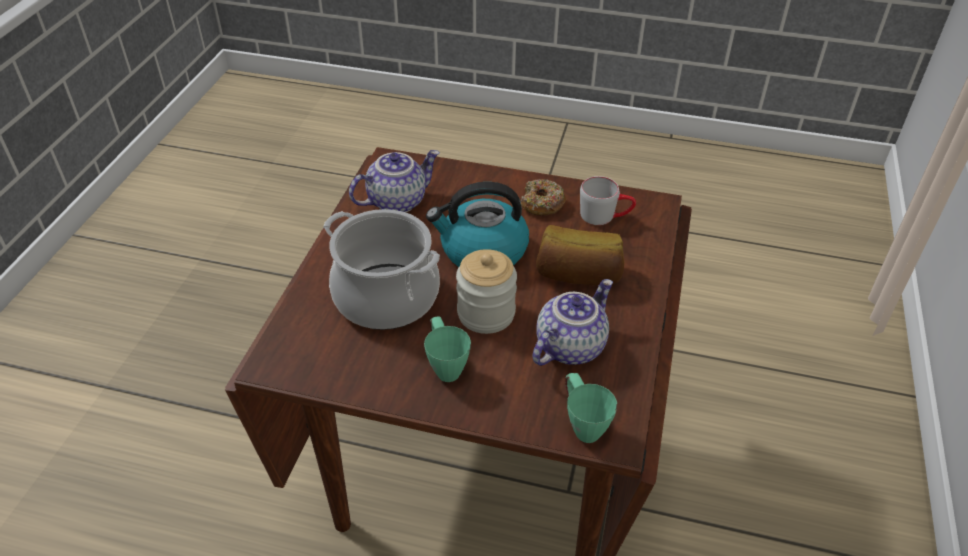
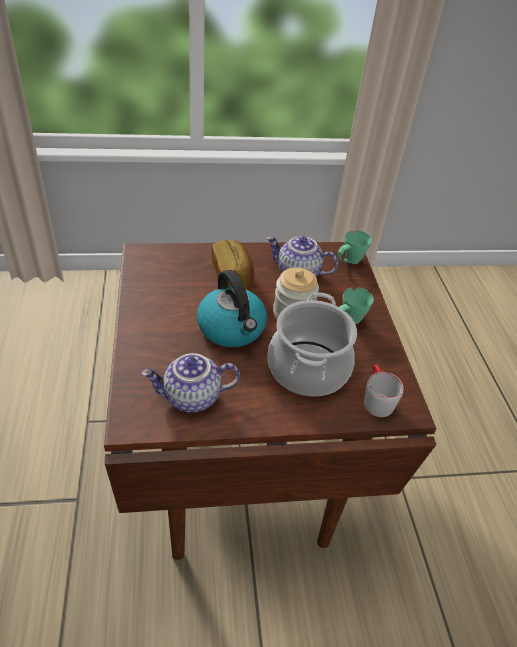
camera: 115 degrees left, 0 degrees up
(397, 201) = (191, 398): teapot -> teapot turned 45 degrees counterclockwise
(542, 204) = (161, 308): donut -> none
(605, 216) = (163, 274): grey mug -> grey mug (376, 399)

